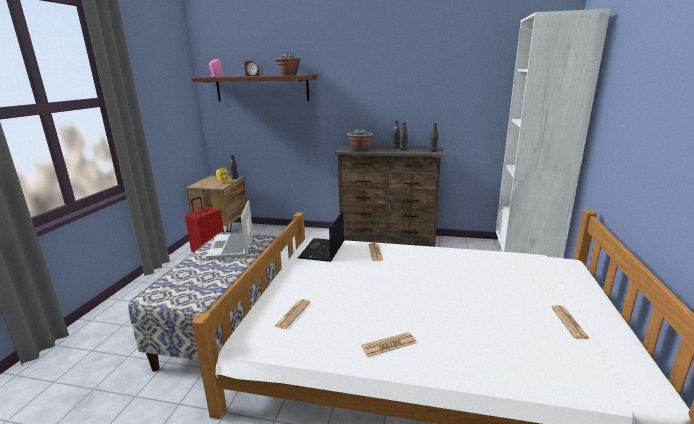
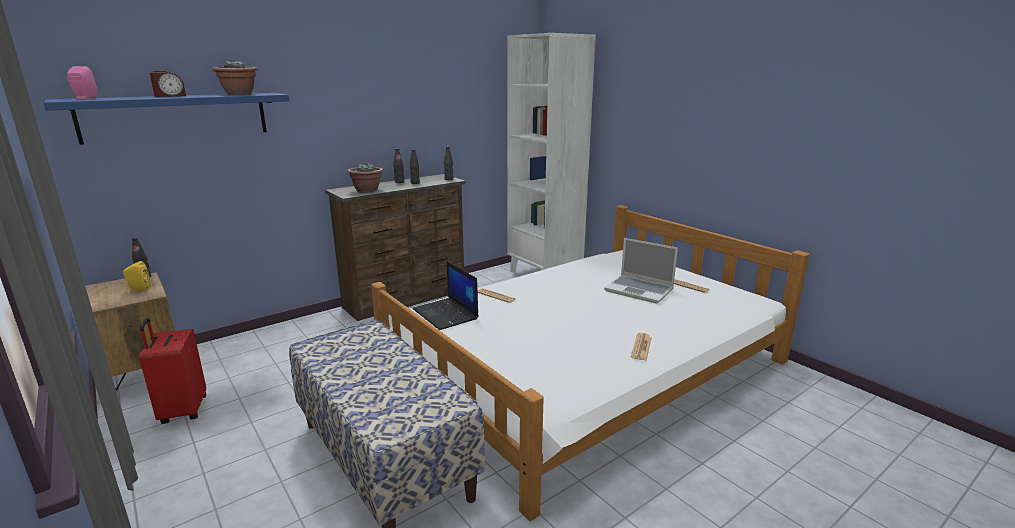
camera: 50 degrees left, 0 degrees up
(232, 247) = (354, 349): laptop -> laptop (640, 290)
(261, 88) = (176, 117): brown shelf -> blue shelf
(293, 314) = (542, 368): newspaper -> none

